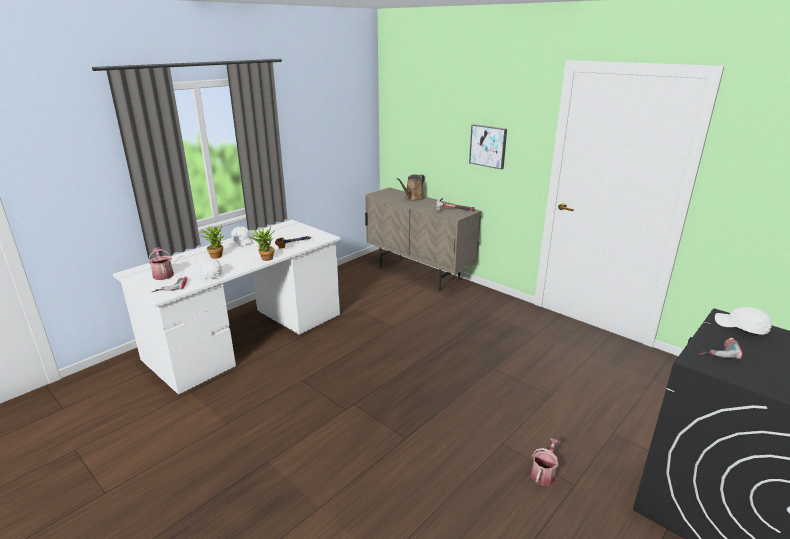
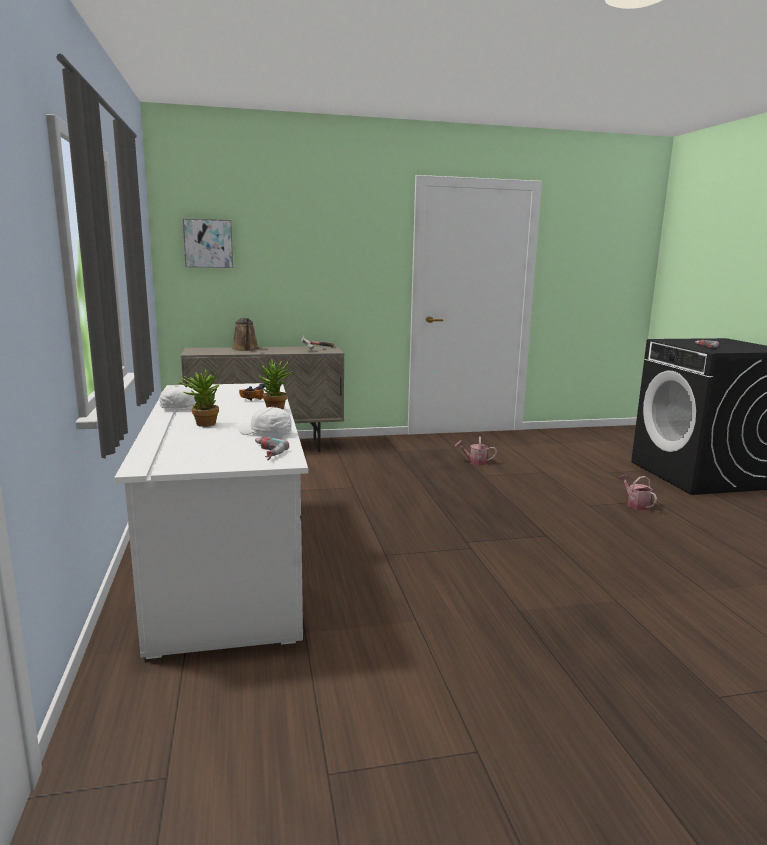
camera: 55 degrees left, 10 degrees down
(163, 274) = (203, 452): watering can -> watering can (475, 462)
(488, 146) = (336, 270): picture -> picture (208, 243)
(741, 327) = (678, 341): white cap -> none

